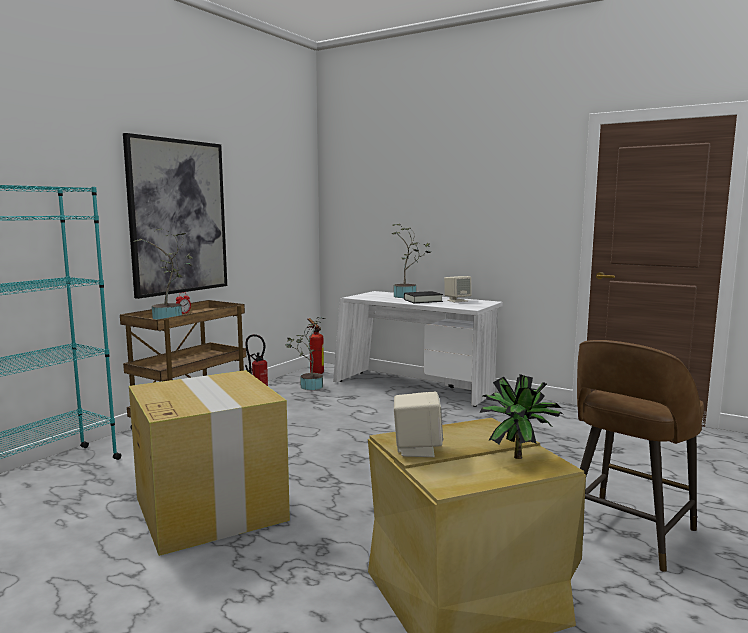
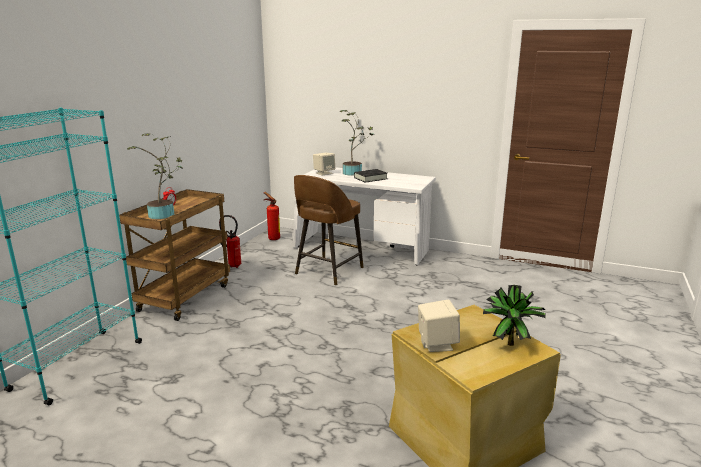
camera: 10 degrees left, 10 degrees up
(178, 217) = (156, 117): picture -> none
(210, 508) = (242, 383): cardboard box -> none
(309, 387) = (273, 254): potted plant -> none
(457, 300) = (398, 177): beige speaker -> beige speaker (324, 173)
(627, 533) = (560, 372): brown stool -> brown stool (328, 271)

